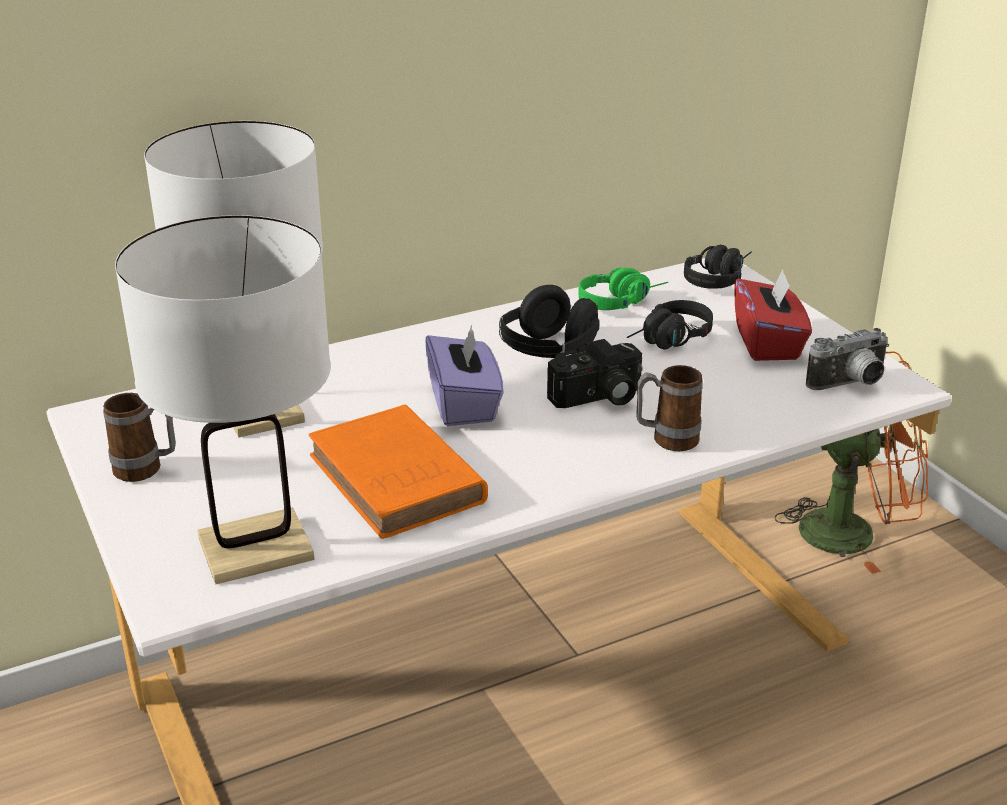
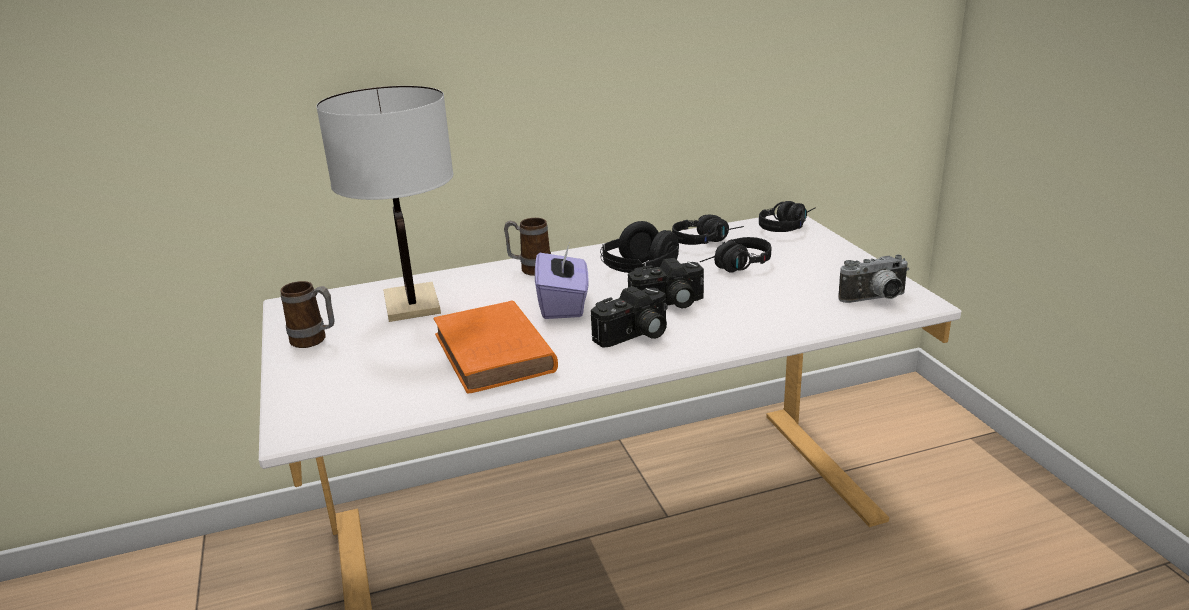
camera: 10 degrees right, 5 degrees down
(255, 549) = (370, 396): white table lamp -> none
(569, 446) = (635, 336): none -> camera
(621, 302) = (706, 241): green headphones -> black headphones
(666, 440) = (713, 334): mug -> mug (530, 269)
(768, 343) = (815, 270): red tissue box -> none
(853, 532) = (905, 437): orange fan -> none

